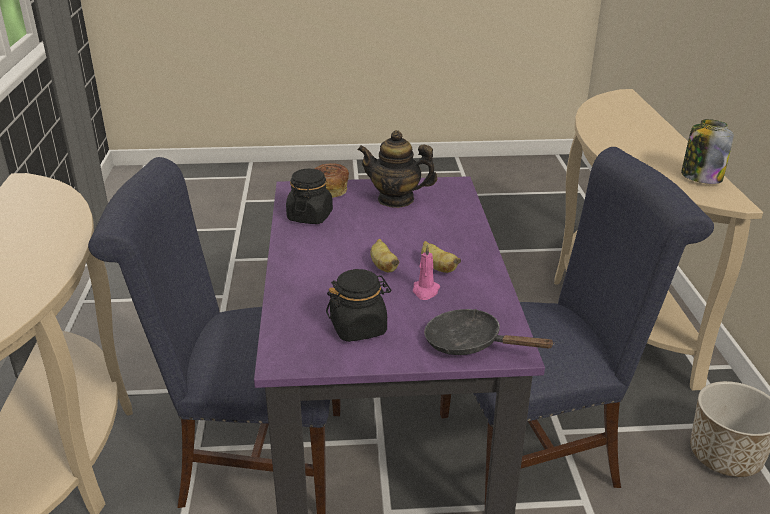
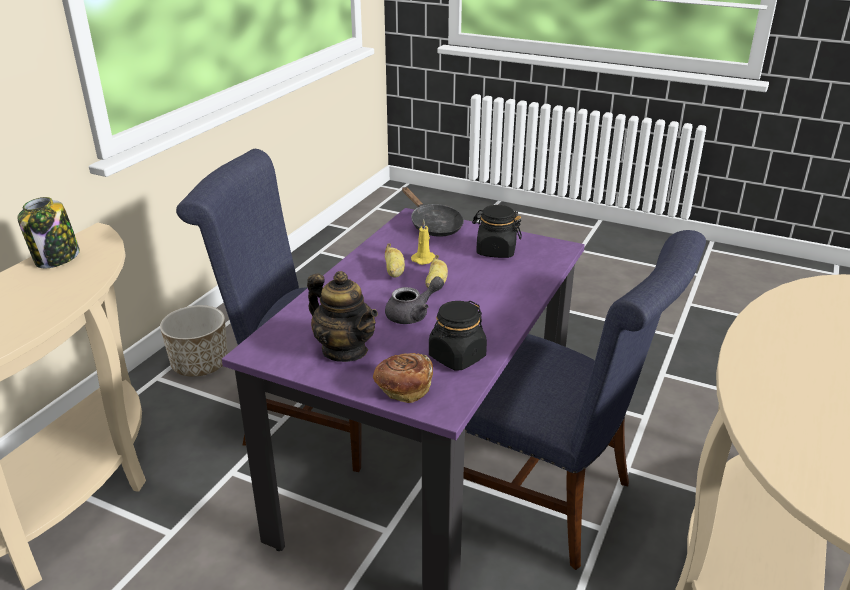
camera: 150 degrees left, 0 degrees up
(375, 235) = (413, 314): none -> grey teapot
(425, 291) = (424, 259): pink candle -> yellow candle

